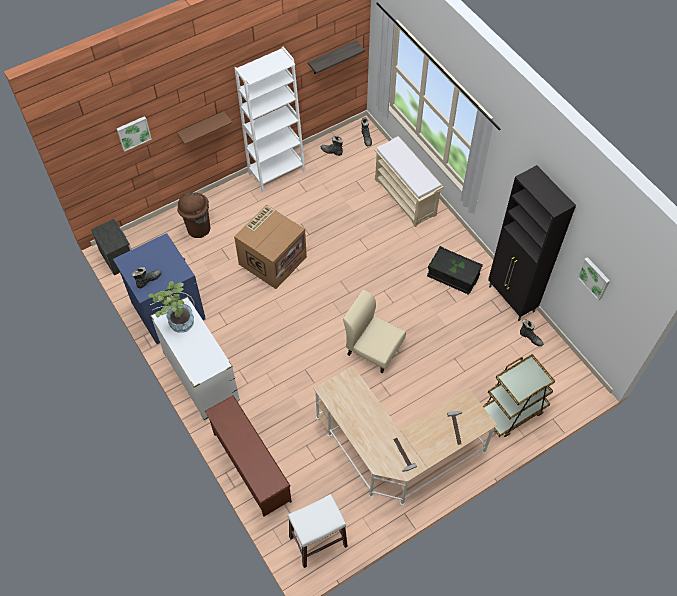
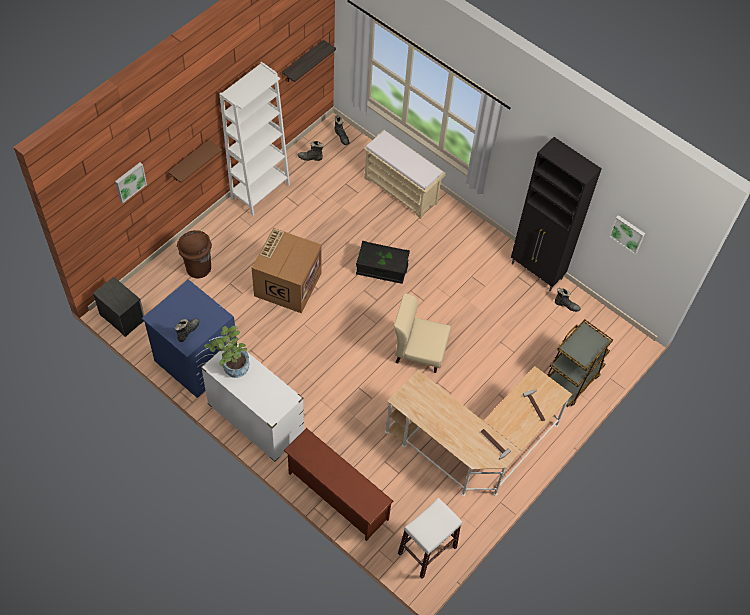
camera: 20 degrees left, 0 degrees up
(453, 276) = (473, 261): black storage box -> black storage box (382, 268)

